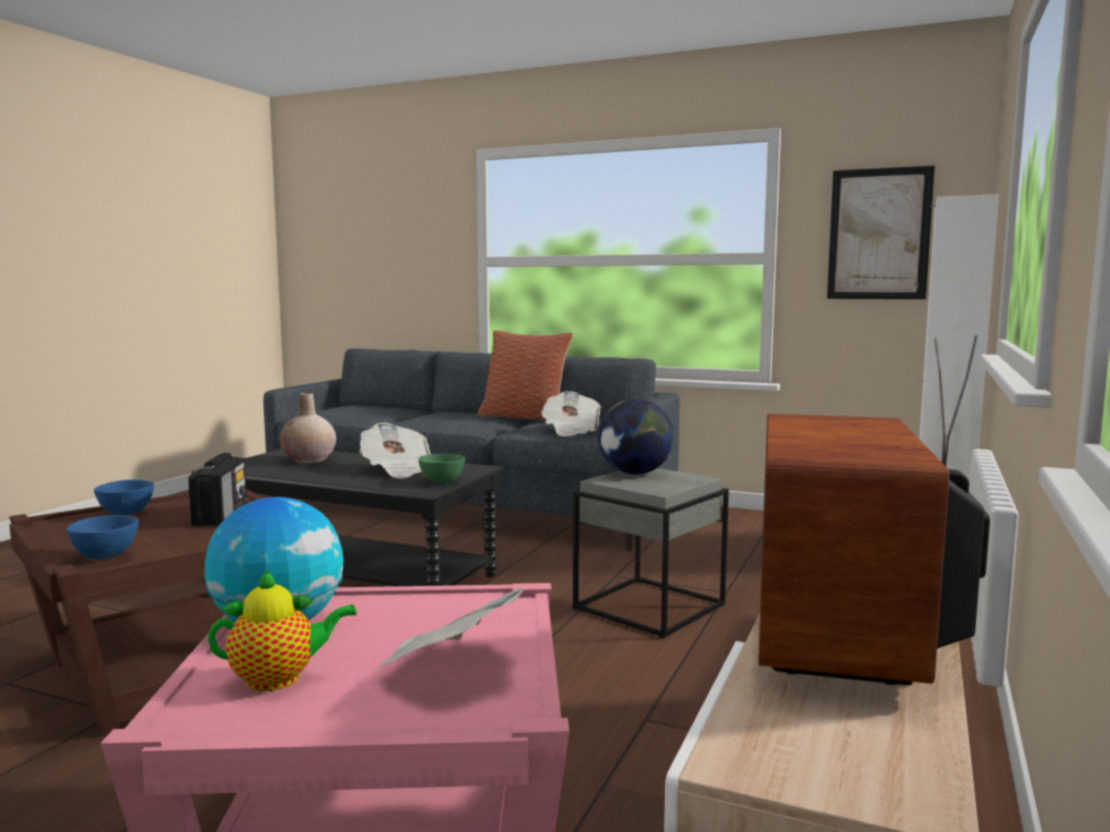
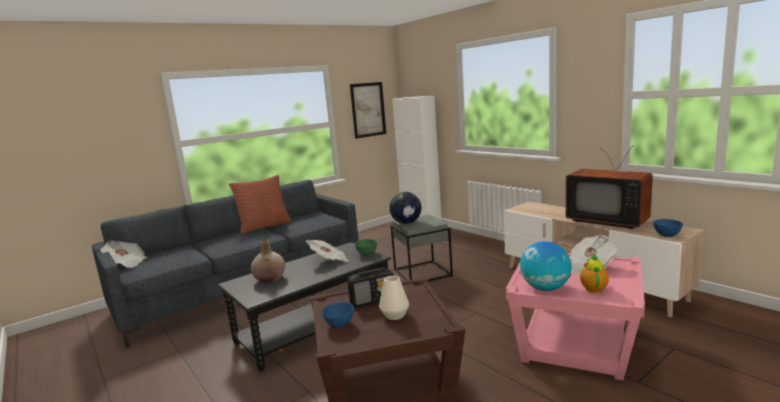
camera: 60 degrees left, 5 degrees up
(107, 556) = (426, 324): blue bowl -> blue bowl (666, 235)
(153, 534) = (394, 315): none -> white vase
(221, 515) = (373, 300): radio -> radio turned 135 degrees clockwise
(570, 431) = (314, 222): newspaper -> newspaper (126, 263)

